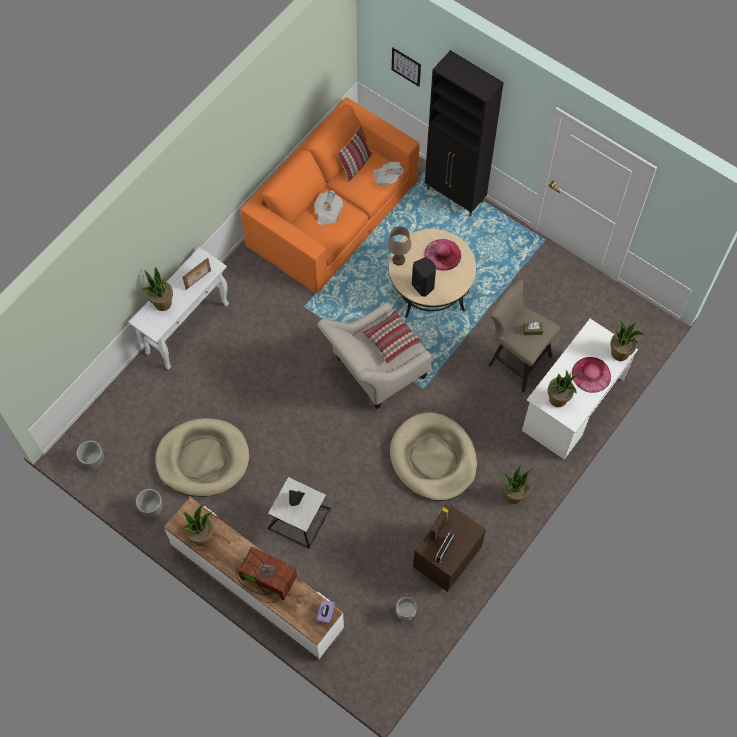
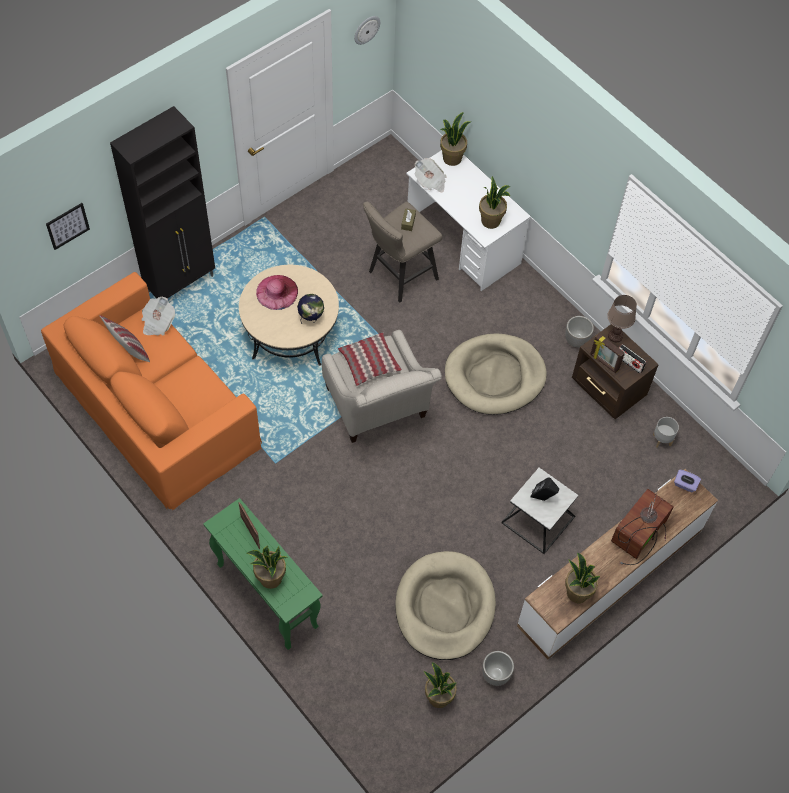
camera: 80 degrees left, 5 degrees down
(93, 460) = (418, 734): planter -> planter (576, 340)
(187, 327) = (266, 595): white console table -> green console table
(327, 213) = (184, 391): newspaper -> newspaper (430, 181)
(398, 260) = (270, 335): brown table lamp -> brown table lamp (615, 336)
(423, 286) = (311, 318): black speaker -> globe
(513, 495) = (550, 315): potted plant -> potted plant (438, 697)
(591, 374) = (470, 187): pink hat -> none
(682, 219) = (366, 29): none -> wall clock

